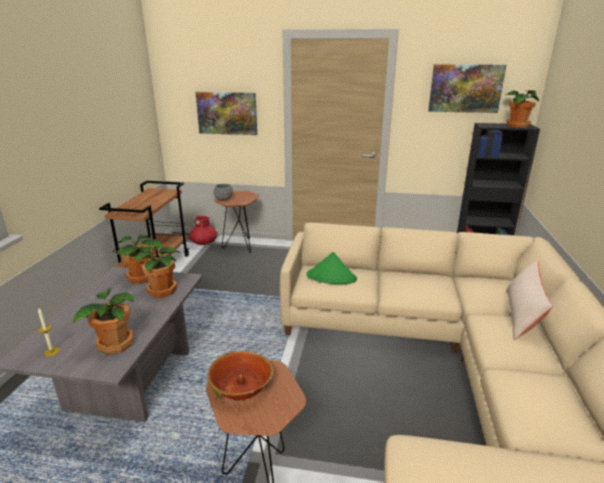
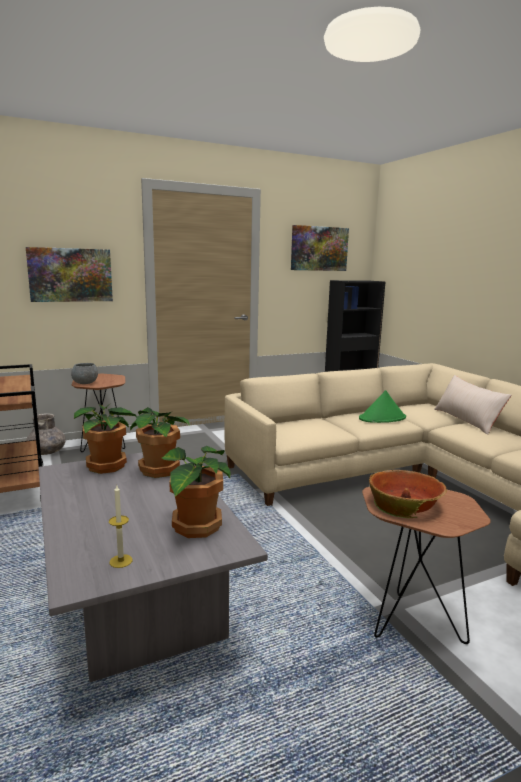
camera: 35 degrees left, 10 degrees down
(204, 242) = (47, 452): red vase -> grey vase
(331, 277) = (297, 428): green hat -> green hat (382, 418)
(516, 126) = (365, 280): potted plant -> none

